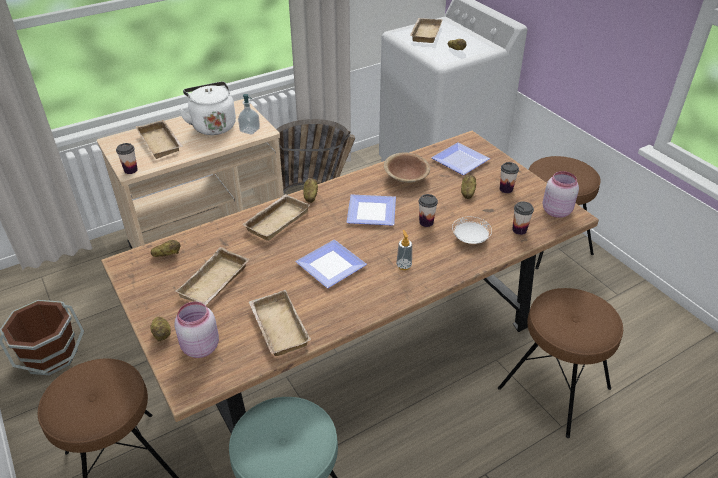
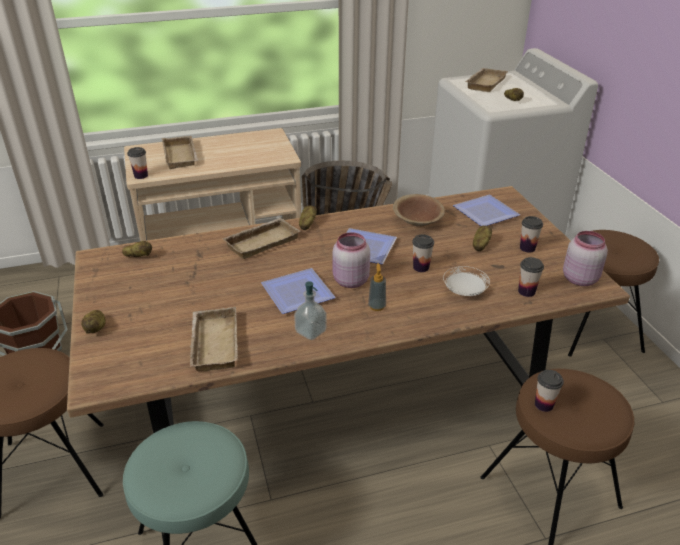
camera: 15 degrees right, 5 degrees down
(199, 347) = (125, 348): pink jar -> pink jar (349, 281)
(213, 125) = (238, 147): white kettle -> none
(215, 283) = (172, 290): beige tray -> none
(250, 130) = (272, 156): soap dispenser -> soap dispenser (310, 331)
(553, 323) = (544, 404): none -> cup

